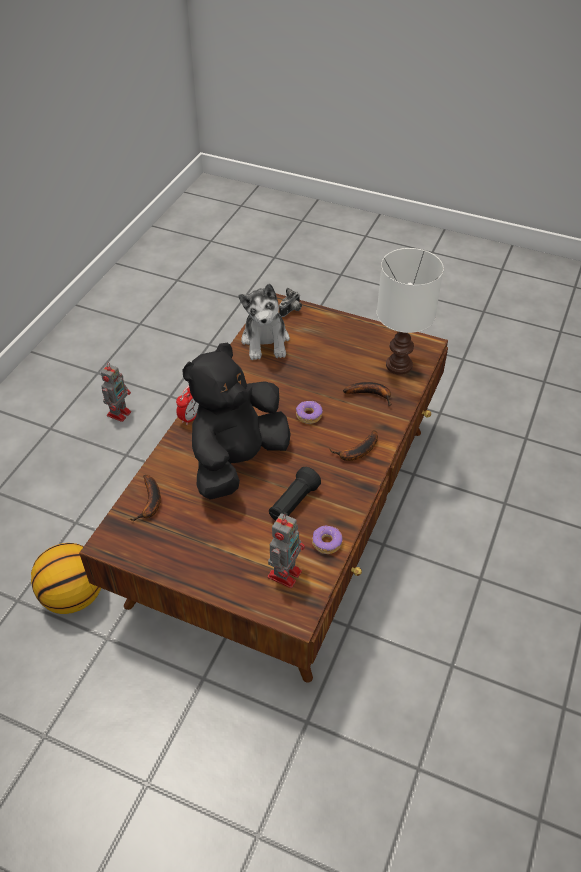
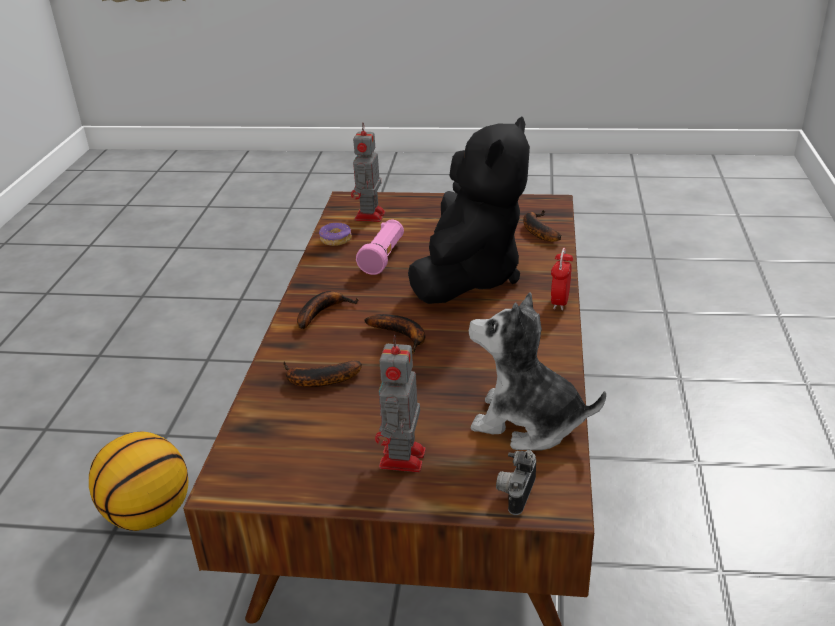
camera: 165 degrees right, 15 degrees down
(73, 596) = (613, 325): basketball -> basketball (148, 514)
(119, 412) = (771, 519): toy robot -> toy robot (402, 460)
(266, 341) = (527, 423): plush toy -> plush toy turned 45 degrees counterclockwise
(293, 503) = (383, 257): black flashlight -> pink flashlight
(308, 415) = (402, 336): donut -> banana
(398, 364) = (279, 435): white table lamp -> none

